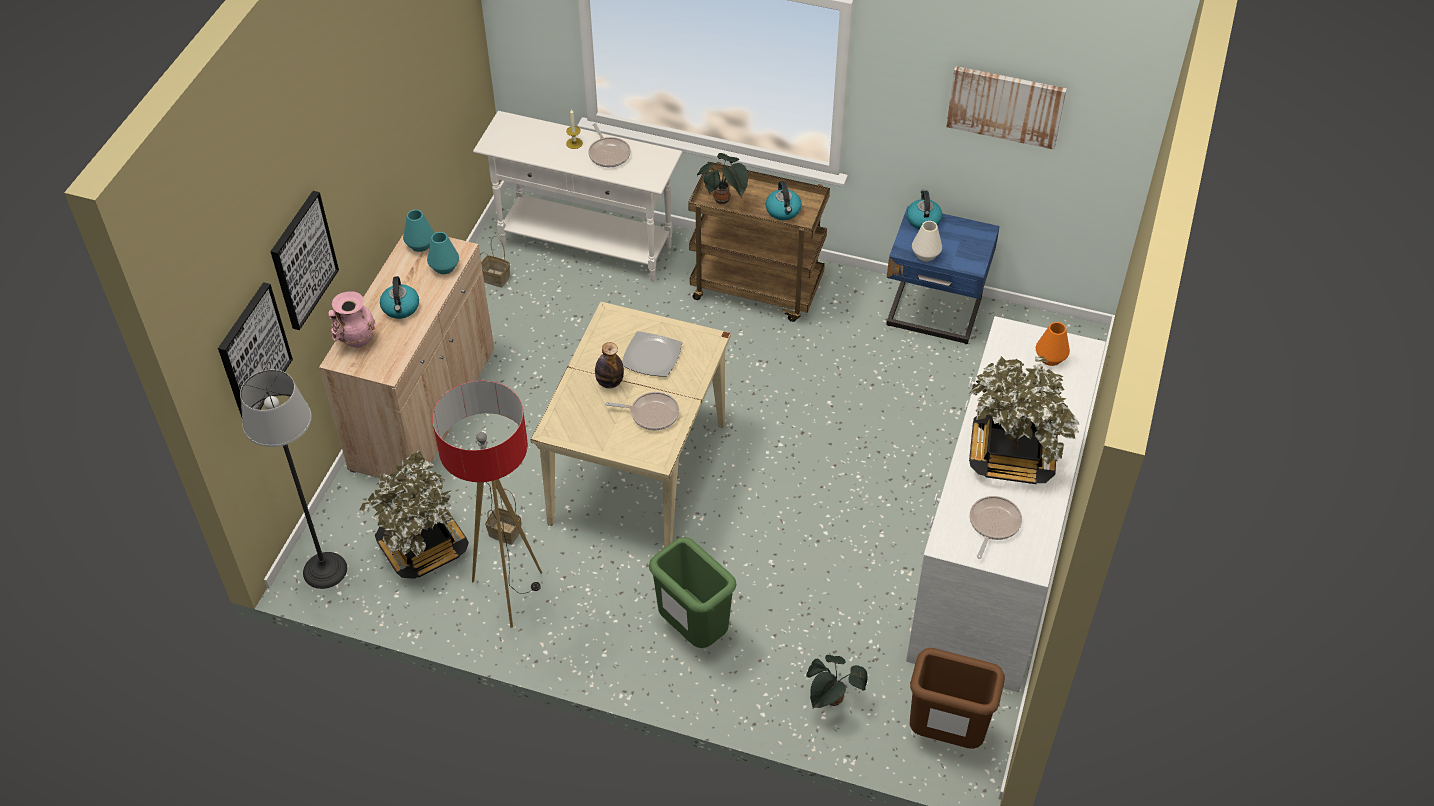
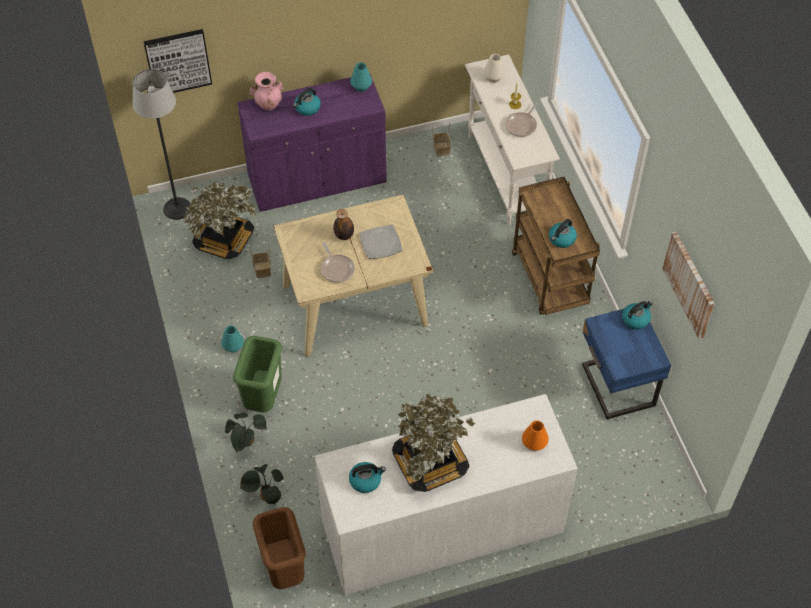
camera: 55 degrees right, 5 degrees up
(302, 260) = (248, 36): picture -> none
(424, 409) = (317, 180): beige cabinet -> purple cabinet
(444, 267) = (353, 107): turquoise vase -> turquoise vase (233, 346)
(509, 593) = (223, 297): floor lamp -> none
(723, 201) = (542, 204): potted plant -> potted plant (247, 443)
(925, 254) = (604, 337): white vase -> white vase (493, 77)
(993, 524) = (366, 480): frying pan -> kettle

